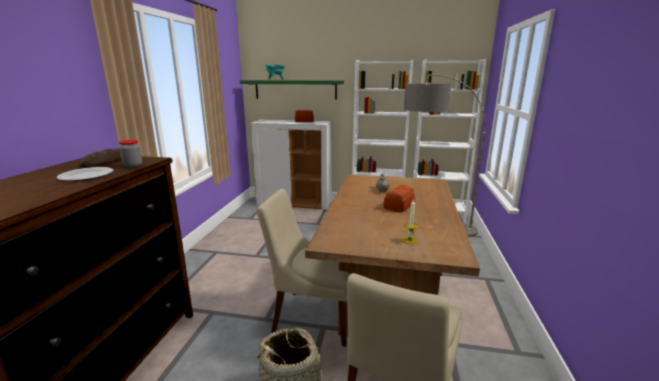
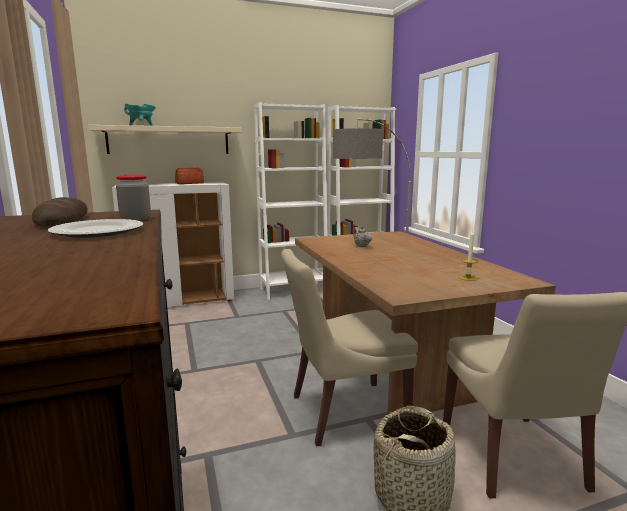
camera: 30 degrees left, 5 degrees down
(295, 89) = (169, 140): green shelf -> beige shelf
(399, 206) = (404, 255): bread -> none

